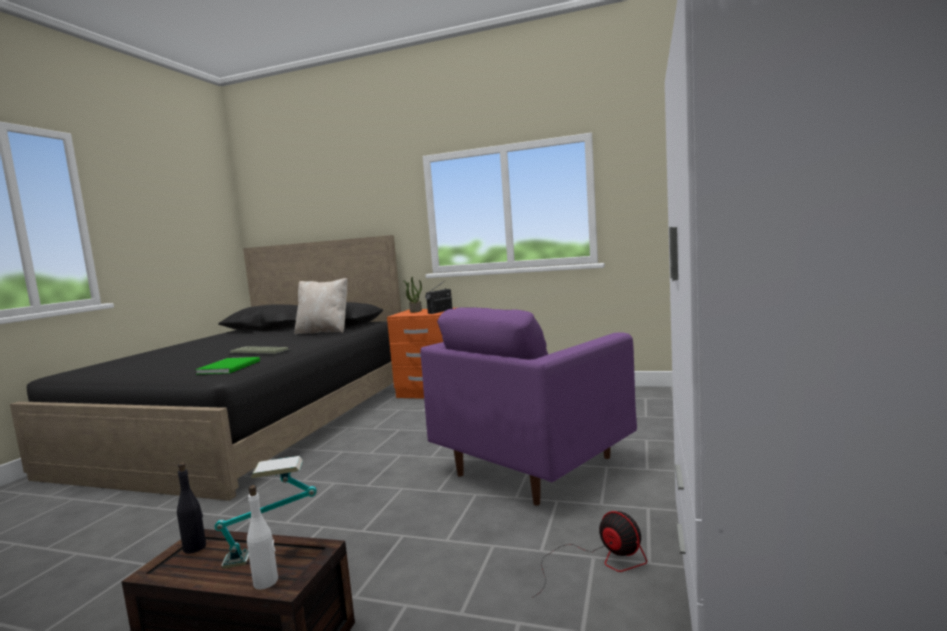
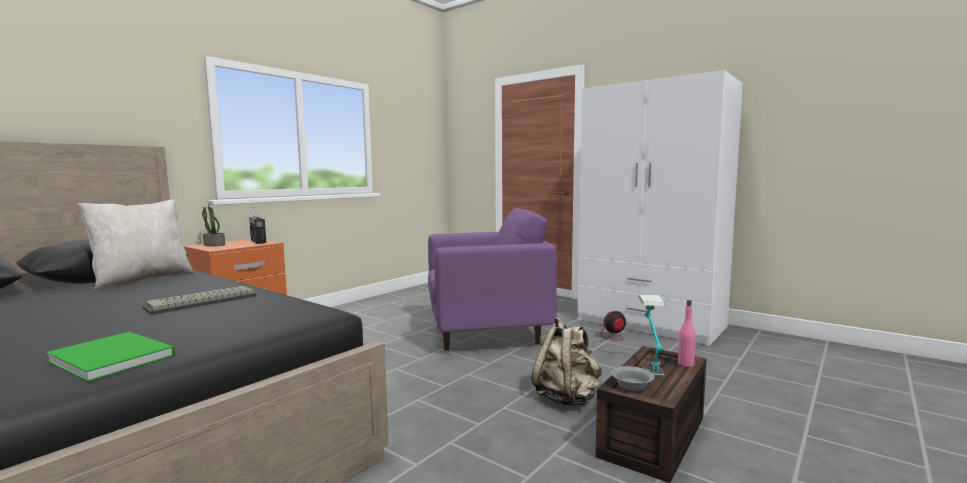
camera: 70 degrees left, 0 degrees up
(195, 547) = (632, 386): black bottle -> grey bowl
(231, 367) = (274, 310): green book -> green book (114, 356)
(266, 582) = (685, 363): white bottle -> pink bottle
(353, 560) = (567, 398): none -> beige backpack
(534, 466) = (486, 334): purple armchair -> purple armchair turned 75 degrees counterclockwise

